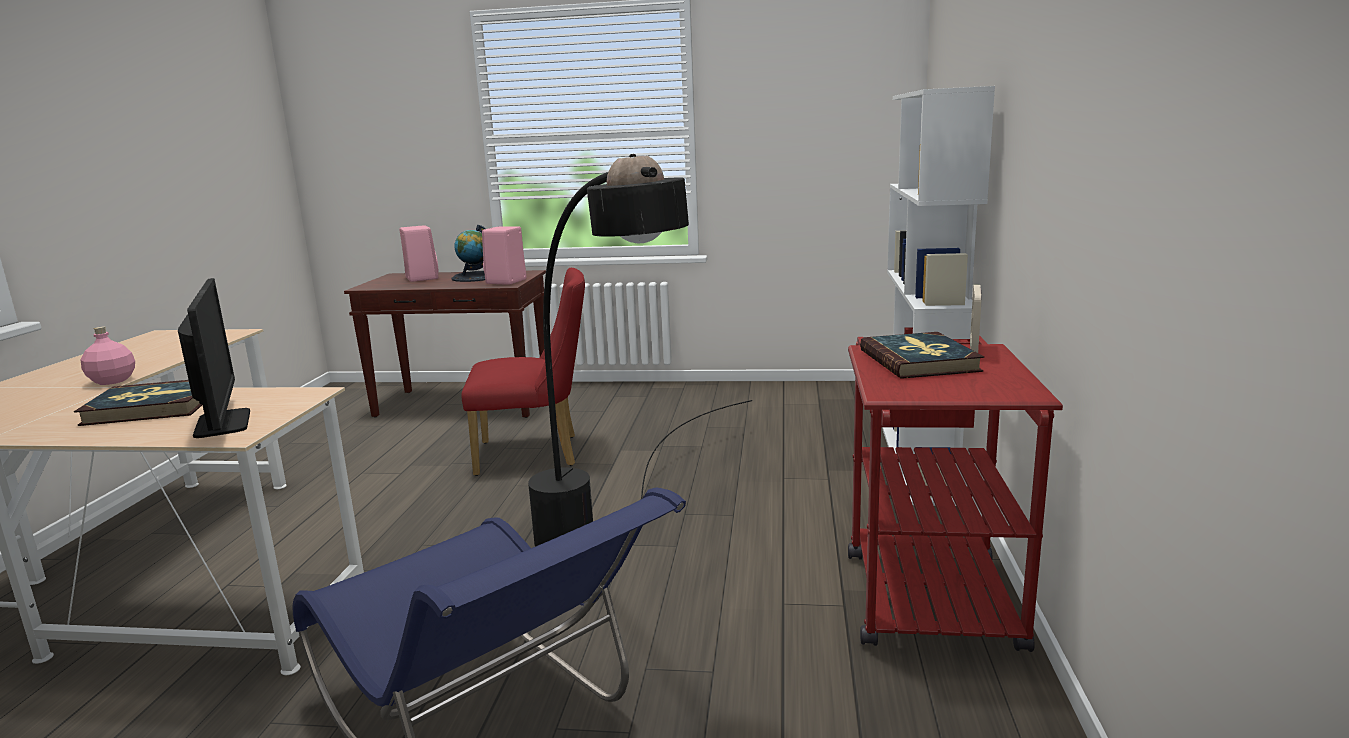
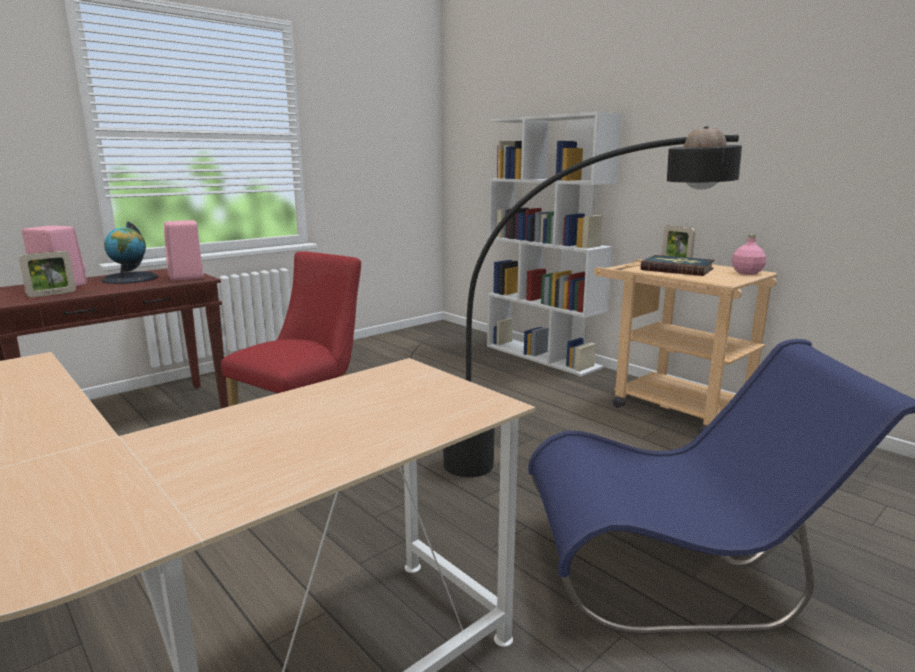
camera: 50 degrees left, 0 degrees up
(113, 381) = (76, 434): pink bottle -> pink bottle (746, 272)
(152, 407) = (285, 426): book -> none
(222, 423) = (434, 405): monitor -> none
(399, 284) = (52, 294): none -> picture frame
(926, 588) = (669, 406): red cart -> beige cart

